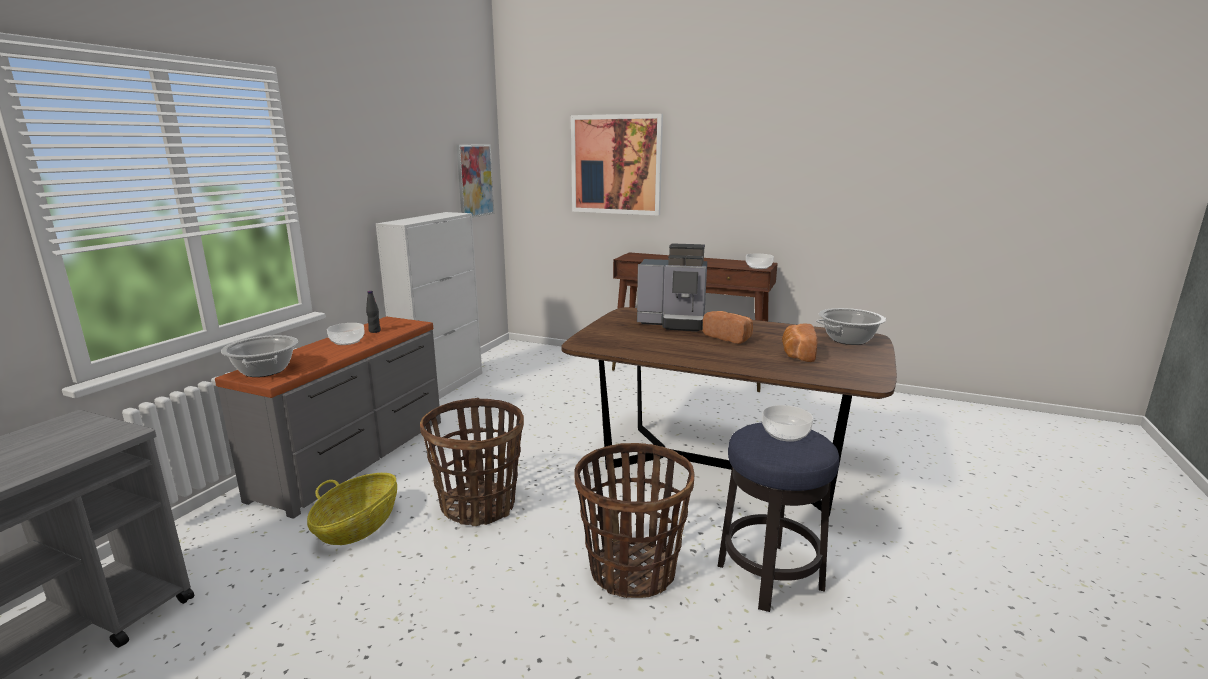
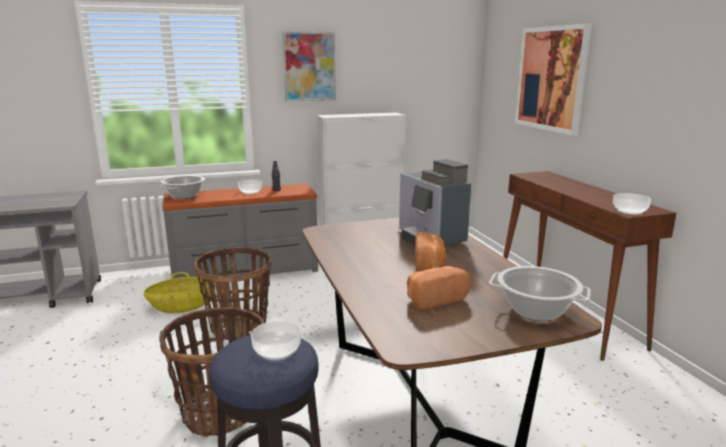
camera: 50 degrees right, 0 degrees up
(475, 181) = (441, 88): picture -> picture (309, 66)

